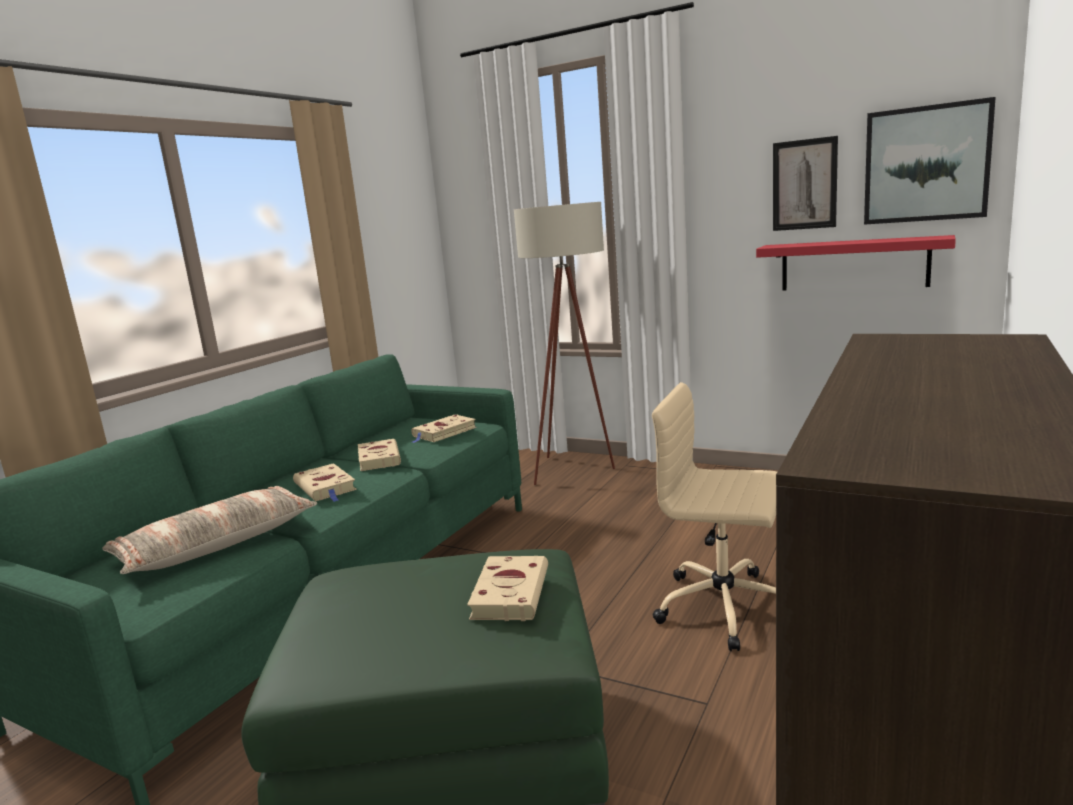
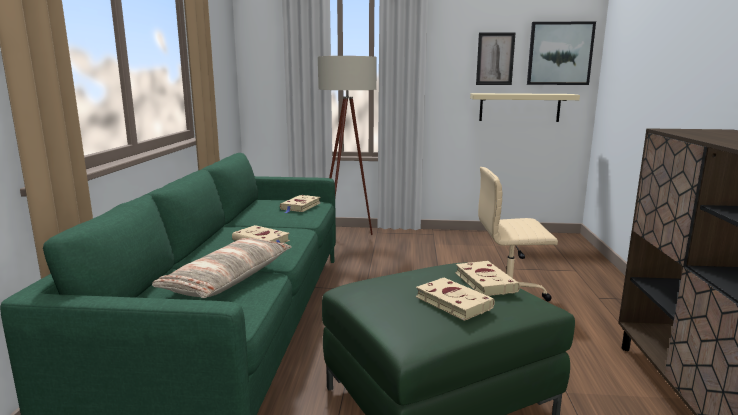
camera: 25 degrees left, 0 degrees up
(378, 458) = (274, 223): beige book -> beige book (451, 302)
(853, 264) = (519, 107): red shelf -> beige shelf

